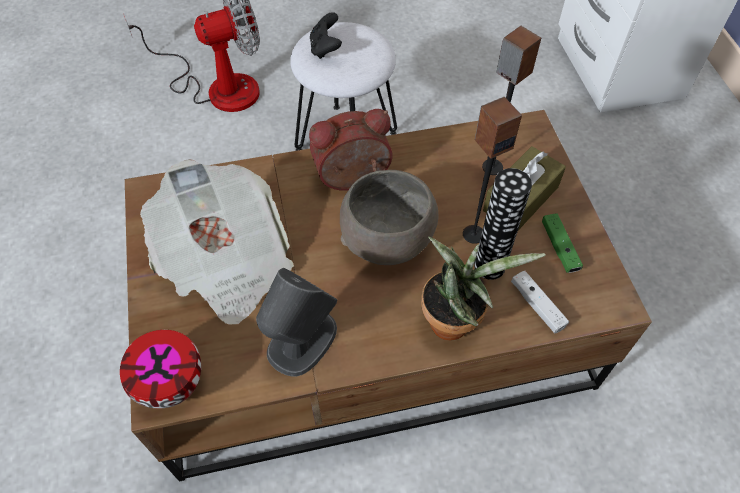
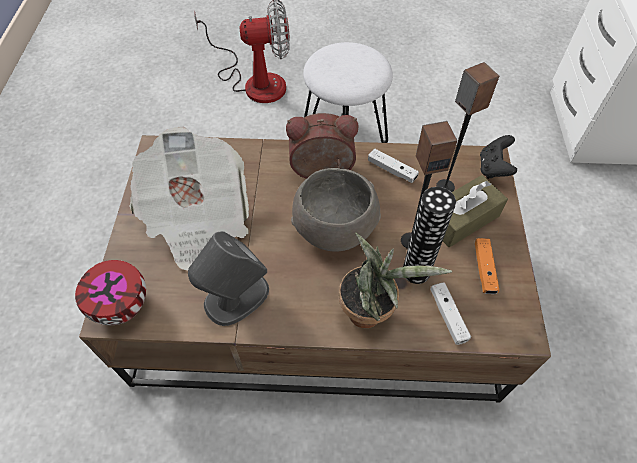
camera: 15 degrees right, 0 degrees up
(325, 48) = (334, 61): black game controller -> black game controller (493, 168)
(429, 161) = (392, 170): none -> white game controller
(559, 247) = (484, 269): green game controller -> orange game controller

